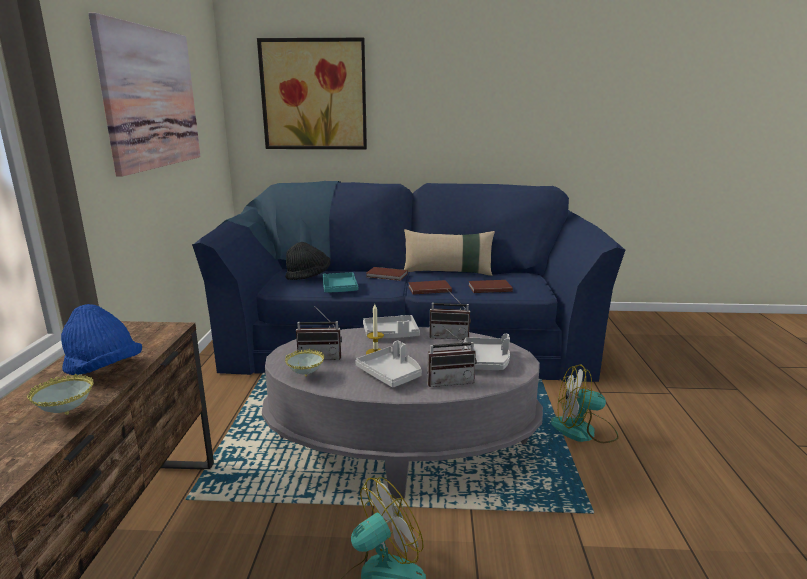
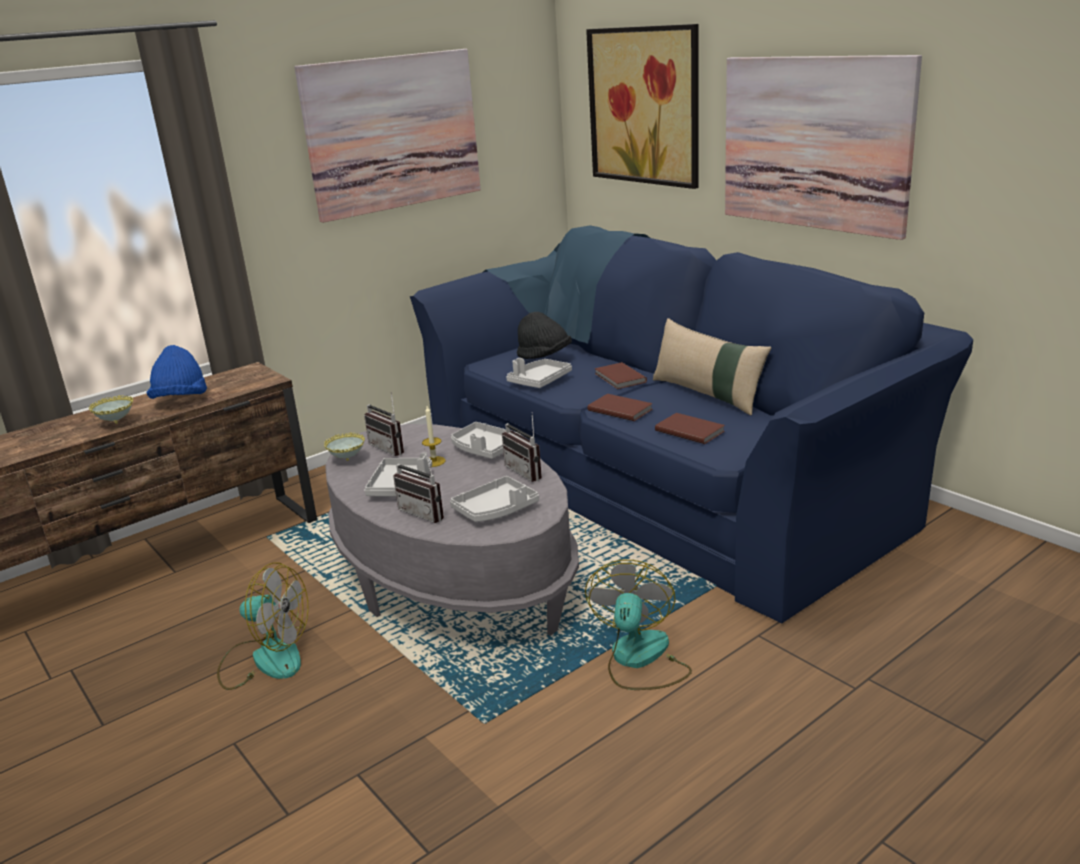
camera: 50 degrees right, 5 degrees up
(339, 289) = (539, 381): turquoise tray -> grey tray
(458, 113) = (814, 143): none -> picture
(583, 431) = (639, 659): fan -> fan turned 45 degrees clockwise

